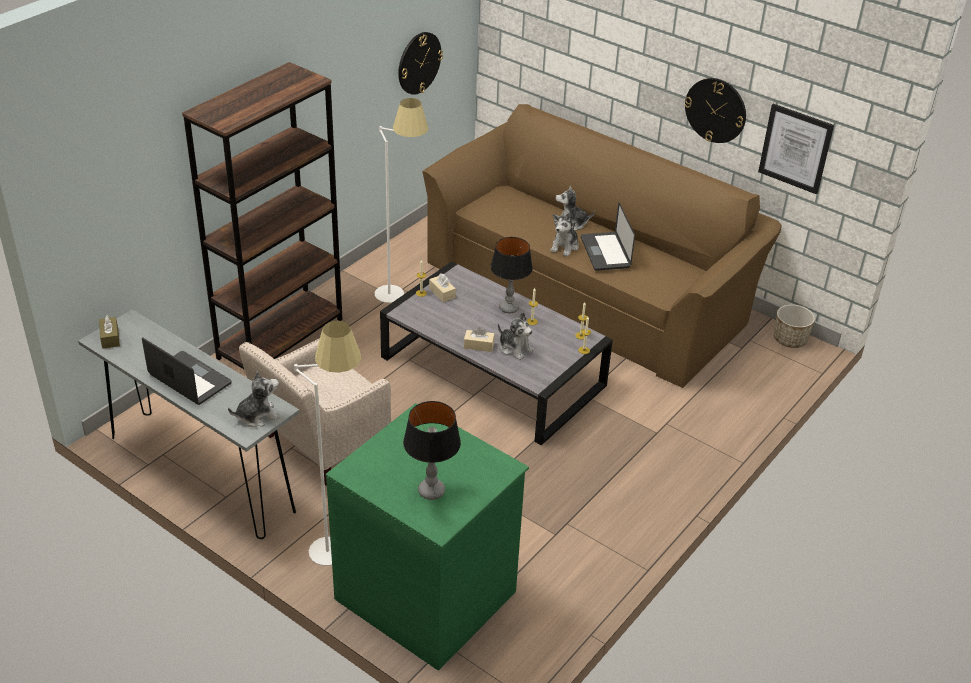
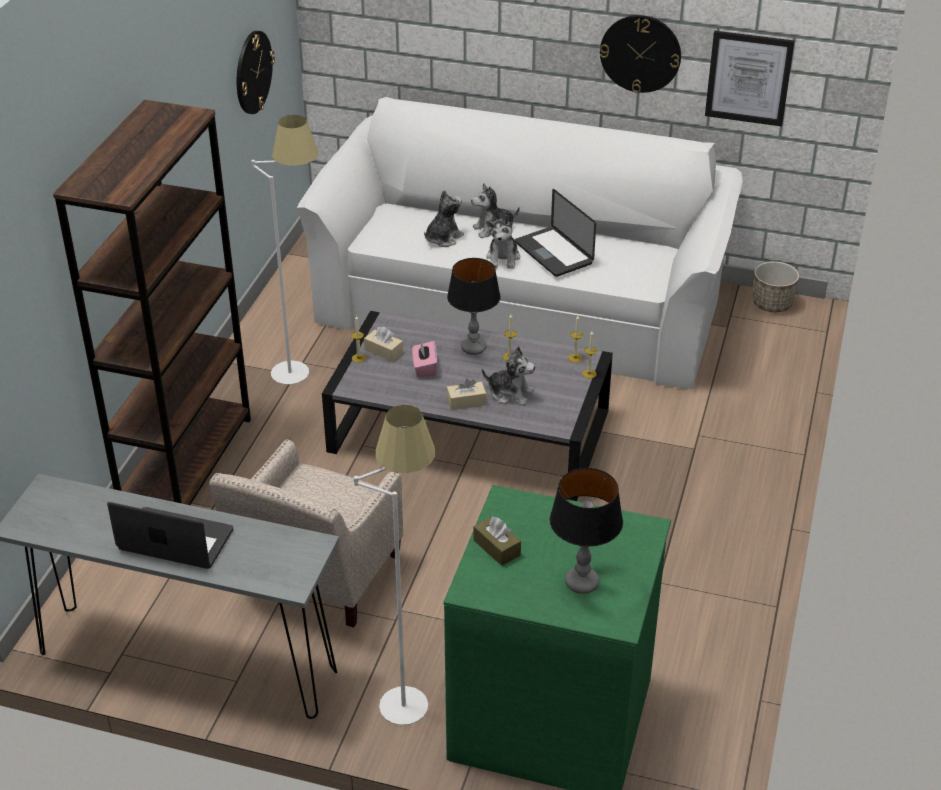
camera: 20 degrees left, 0 degrees up
(110, 338) = (33, 518): brown tissue box -> brown tissue box (497, 548)
(257, 416) = (292, 560): plush toy -> plush toy (443, 238)
(464, 313) = (424, 368): none -> pink tissue box
(590, 287) = (522, 302): brown sofa -> white sofa

